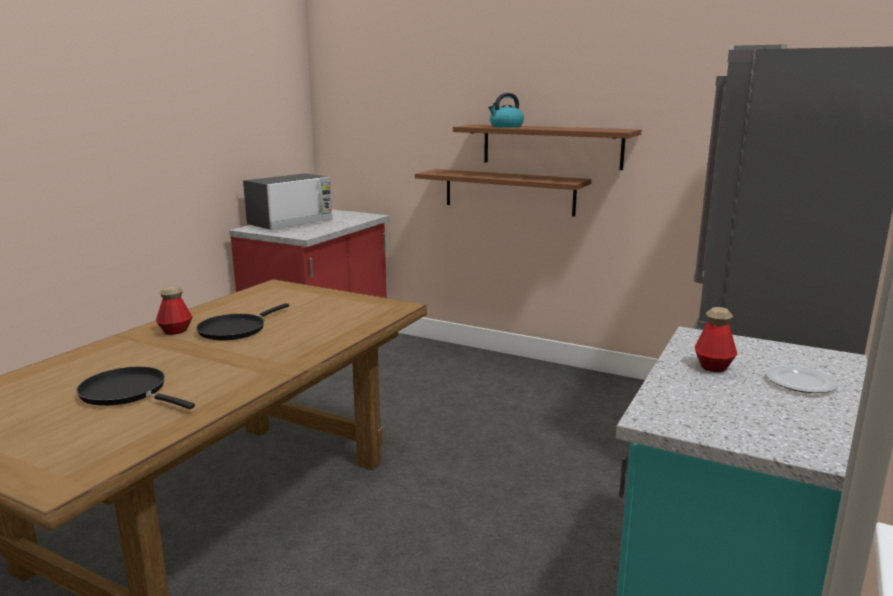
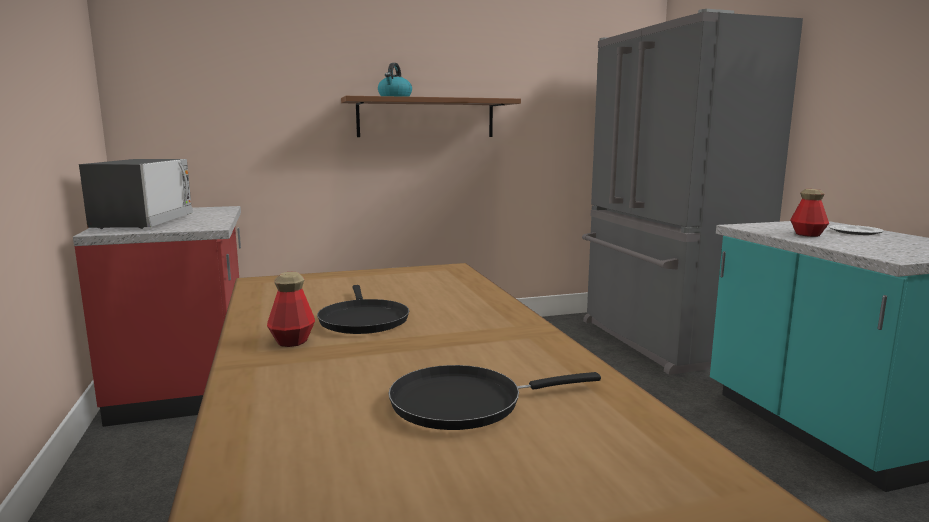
camera: 45 degrees left, 5 degrees down
(509, 192) = (385, 165): brown shelf -> none

